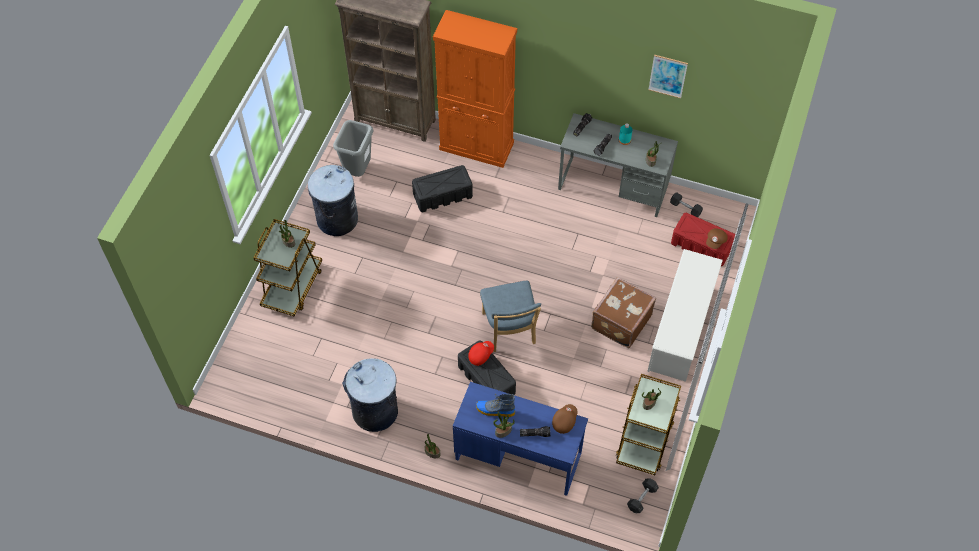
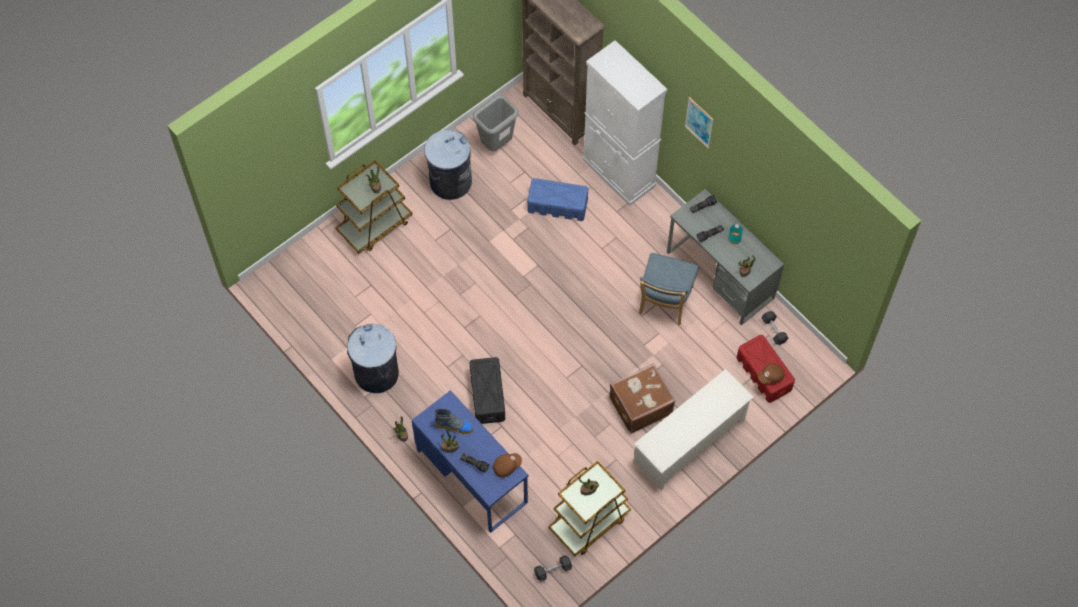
camera: 30 degrees right, 5 degrees up
(443, 195) = (558, 205): black storage box -> blue storage box
(477, 146) = (619, 173): orange cabinet -> white cabinet
(480, 355) = (489, 371): red cap -> none
(495, 410) = (454, 426): boot -> boot turned 150 degrees clockwise
(509, 331) = (535, 362): blue chair -> blue chair (664, 302)
(667, 76) = (780, 201): picture -> picture (699, 122)

